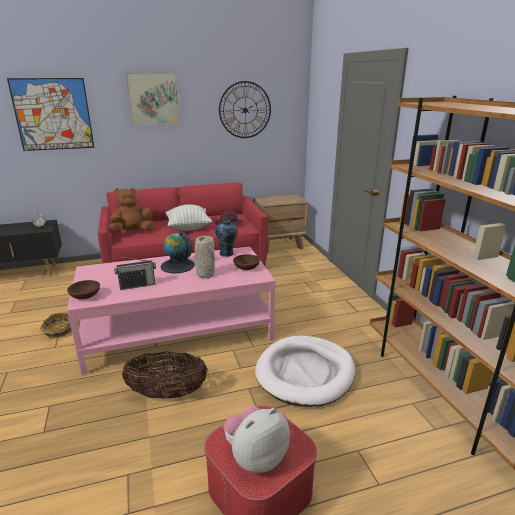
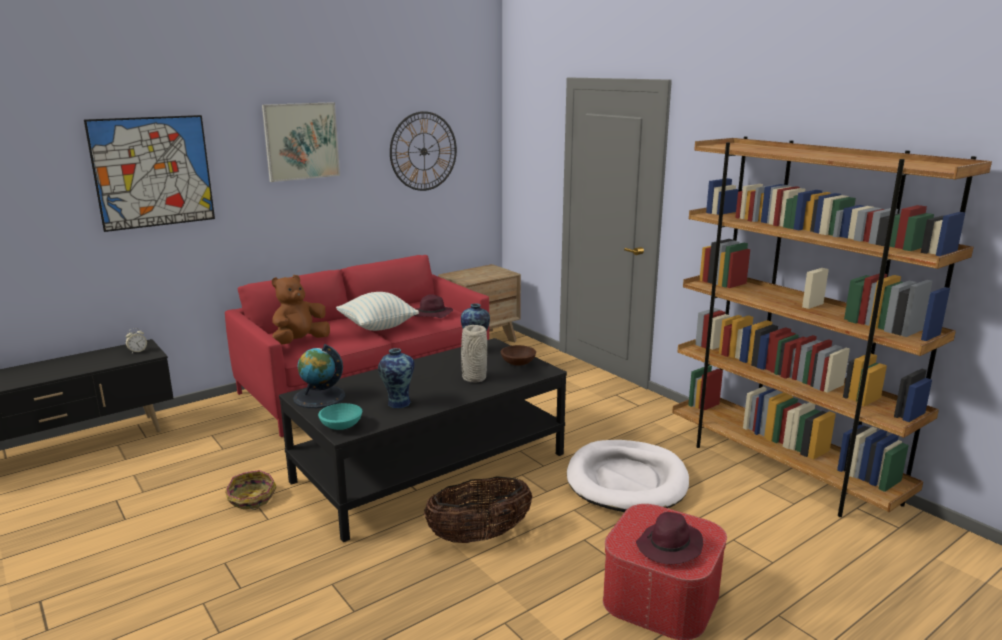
camera: 20 degrees left, 5 degrees down
(85, 296) = (341, 426): brown bowl -> turquoise bowl
(137, 285) = (398, 403): radio -> vase
(177, 266) = (425, 373): globe -> globe (319, 397)
(178, 331) = (431, 467): pink coffee table -> black coffee table
(255, 457) = (669, 547): plush toy -> purple hat

